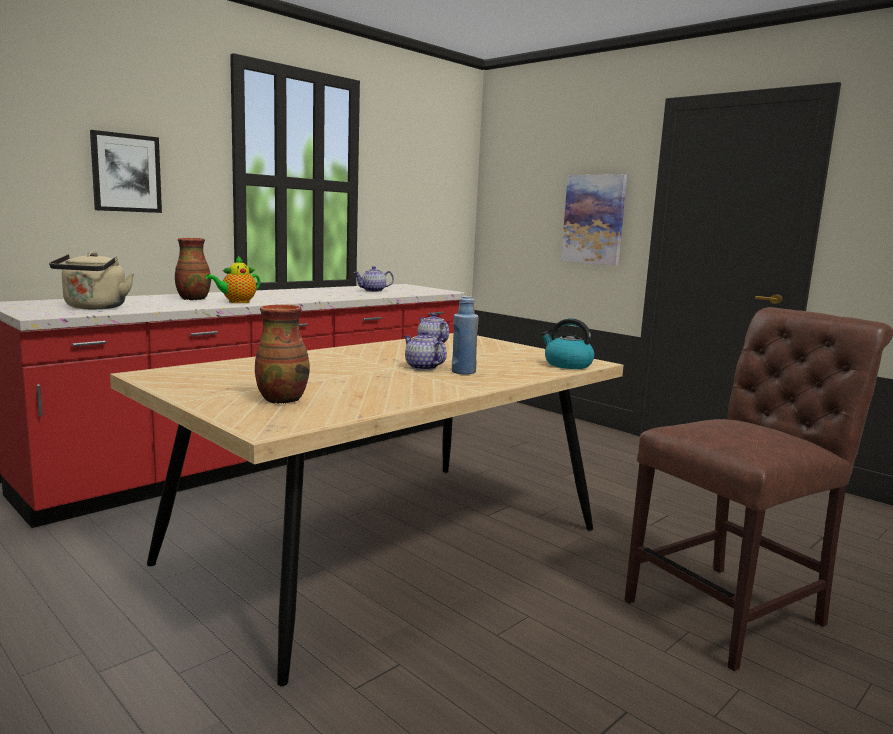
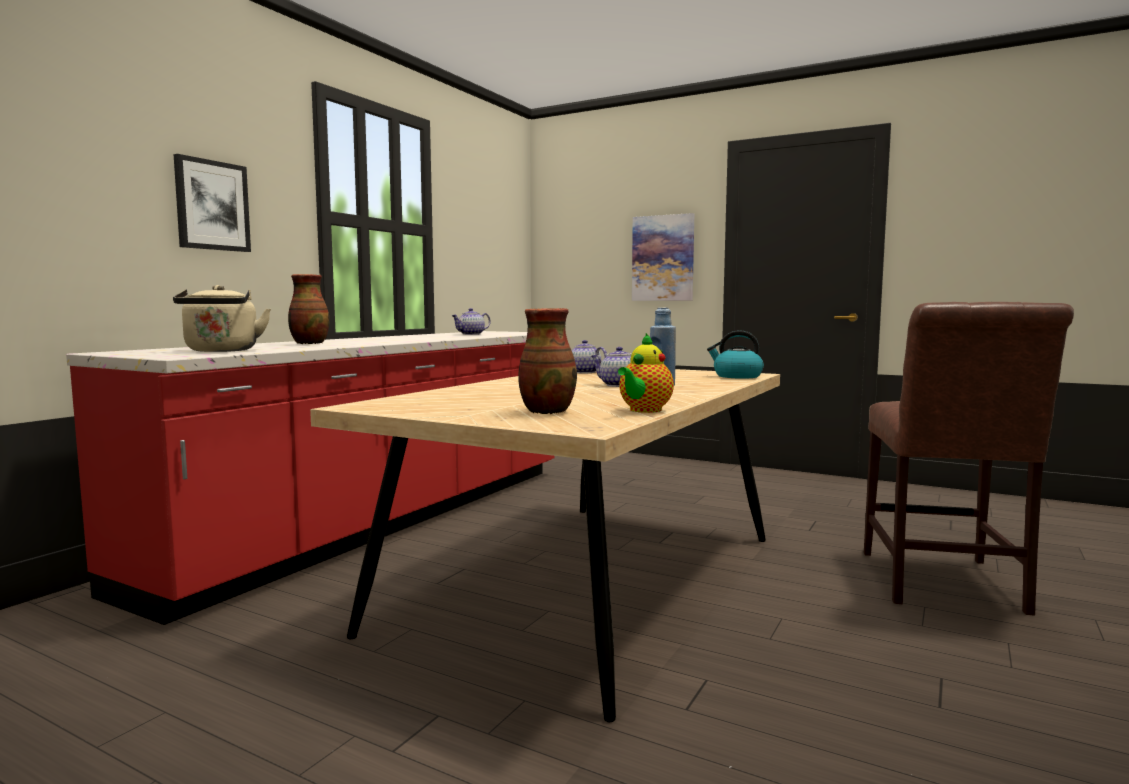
camera: 15 degrees left, 5 degrees down
(237, 302) = (363, 343): teapot -> teapot (644, 410)
(733, 610) = (942, 585): brown chair -> brown chair turned 150 degrees clockwise

